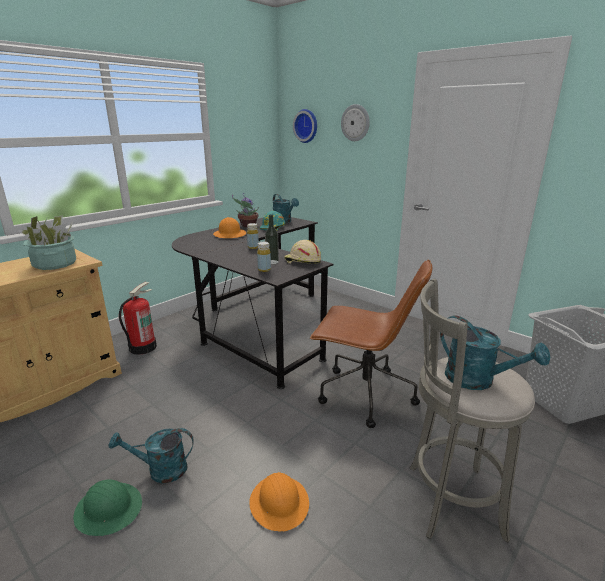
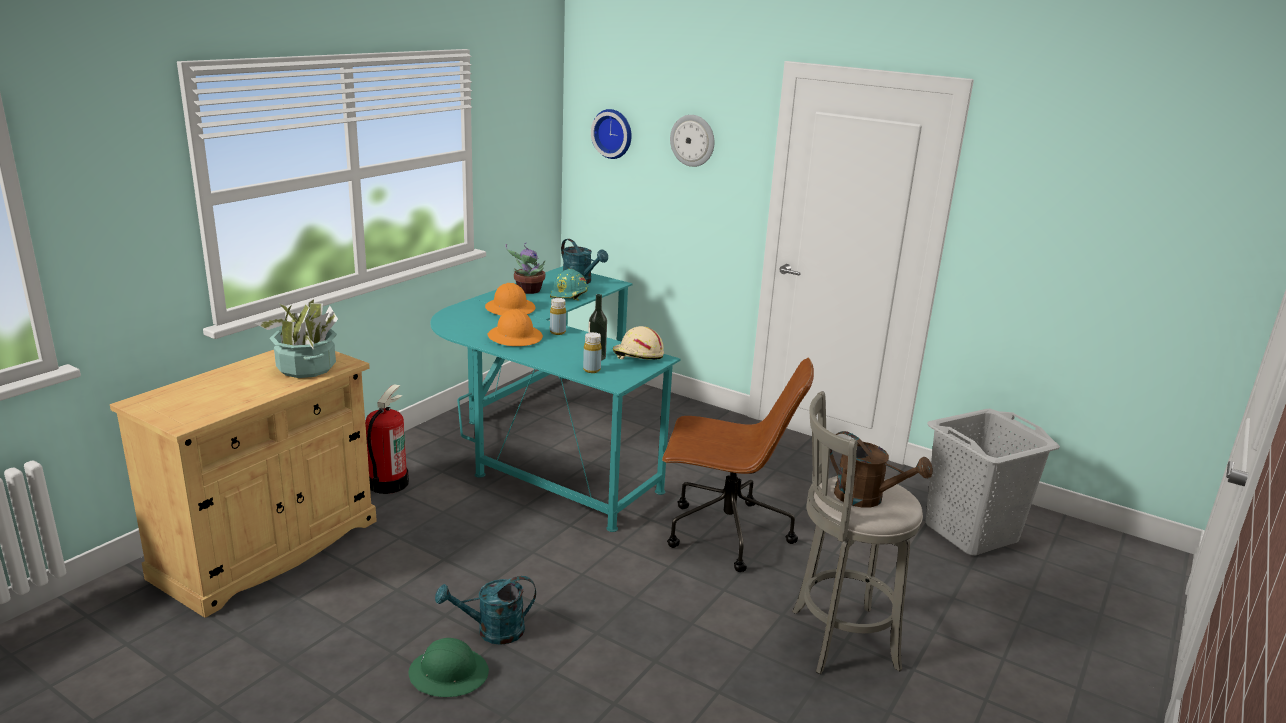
camera: 10 degrees left, 0 degrees up
(255, 324) = (546, 443): black desk -> turquoise desk
(279, 503) = (649, 654): orange hard hat -> orange hard hat (515, 337)
(477, 381) = (867, 498): turquoise watering can -> brown watering can

